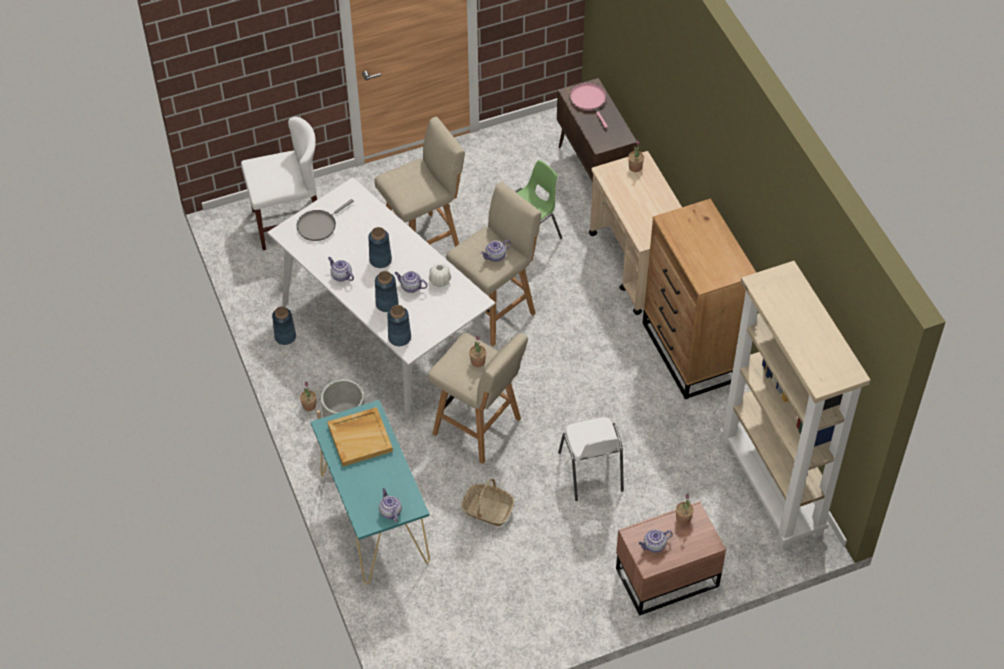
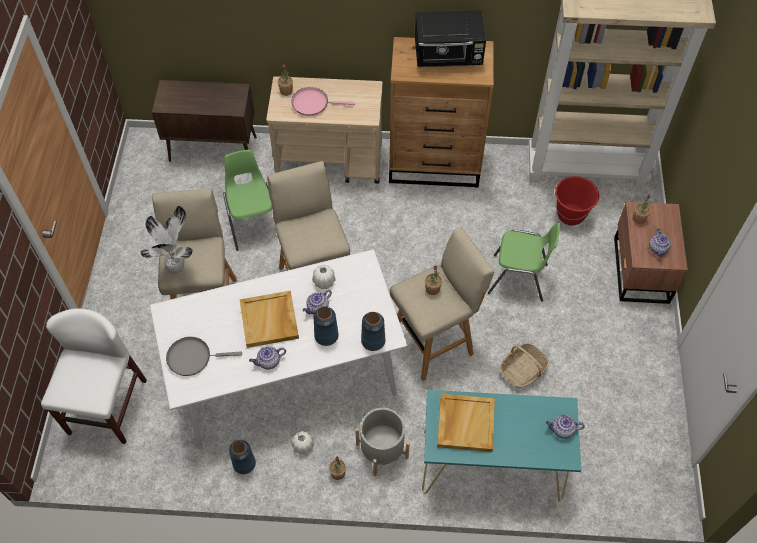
camera: 65 degrees left, 5 degrees up
(319, 225) = (192, 357): grey frying pan -> grey frying pan turned 105 degrees clockwise
(322, 371) = (303, 446): none -> white vase
(380, 260) = (270, 321): blue vase -> beige tray
(398, 179) = (177, 268): none -> potted plant
(495, 256) = (320, 228): teapot -> none
(589, 101) = (181, 96): pink frying pan -> pink frying pan (313, 103)
(591, 472) = (518, 279): white chair -> green chair
(700, 492) = (571, 215): none -> red bucket
(713, 248) = (449, 56): none -> black microwave

